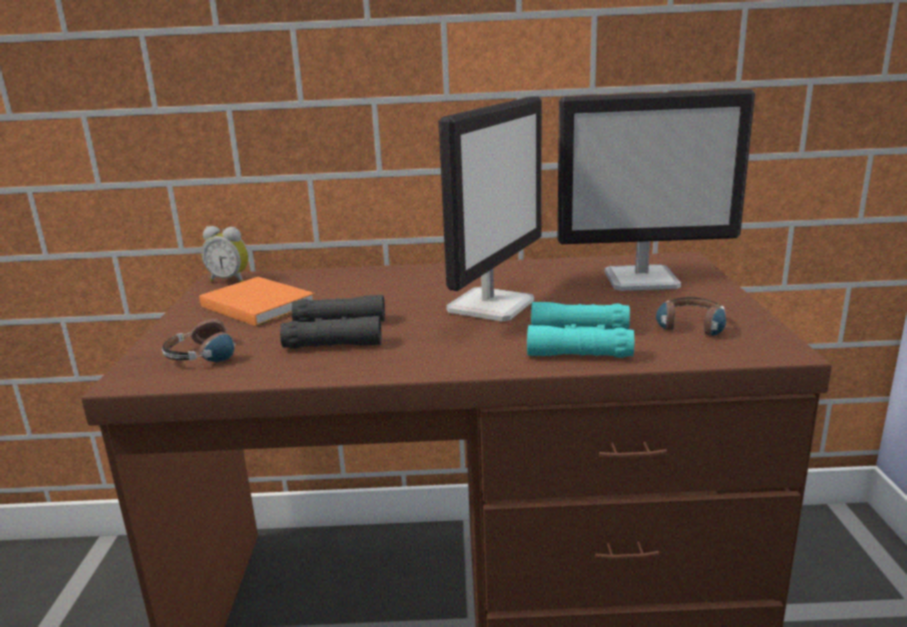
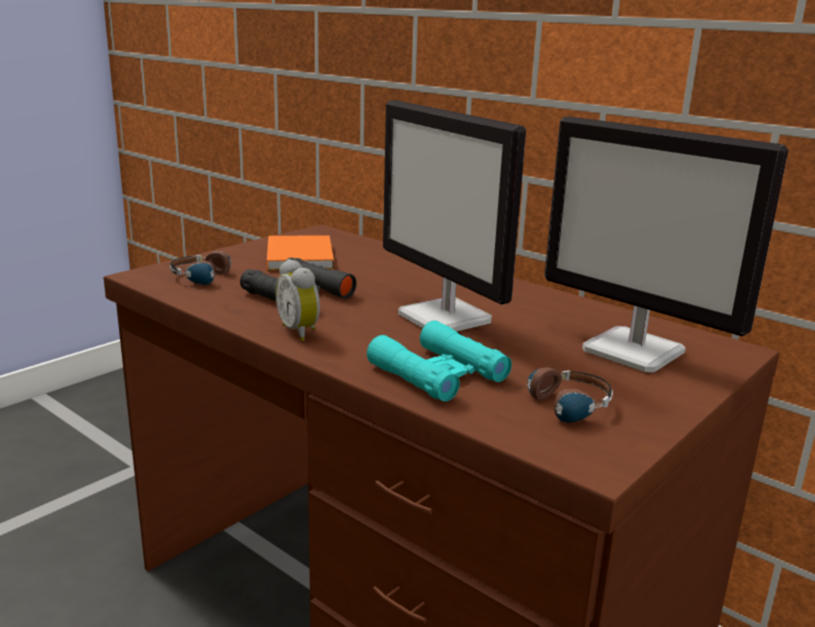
camera: 40 degrees right, 0 degrees up
(230, 280) = (324, 234): alarm clock -> alarm clock (301, 332)
(491, 305) = (446, 318): monitor -> monitor turned 75 degrees clockwise

